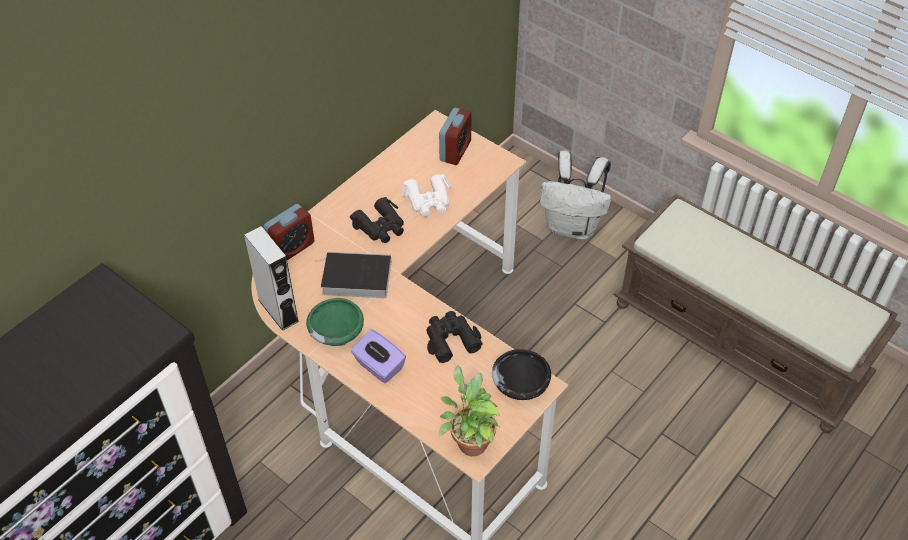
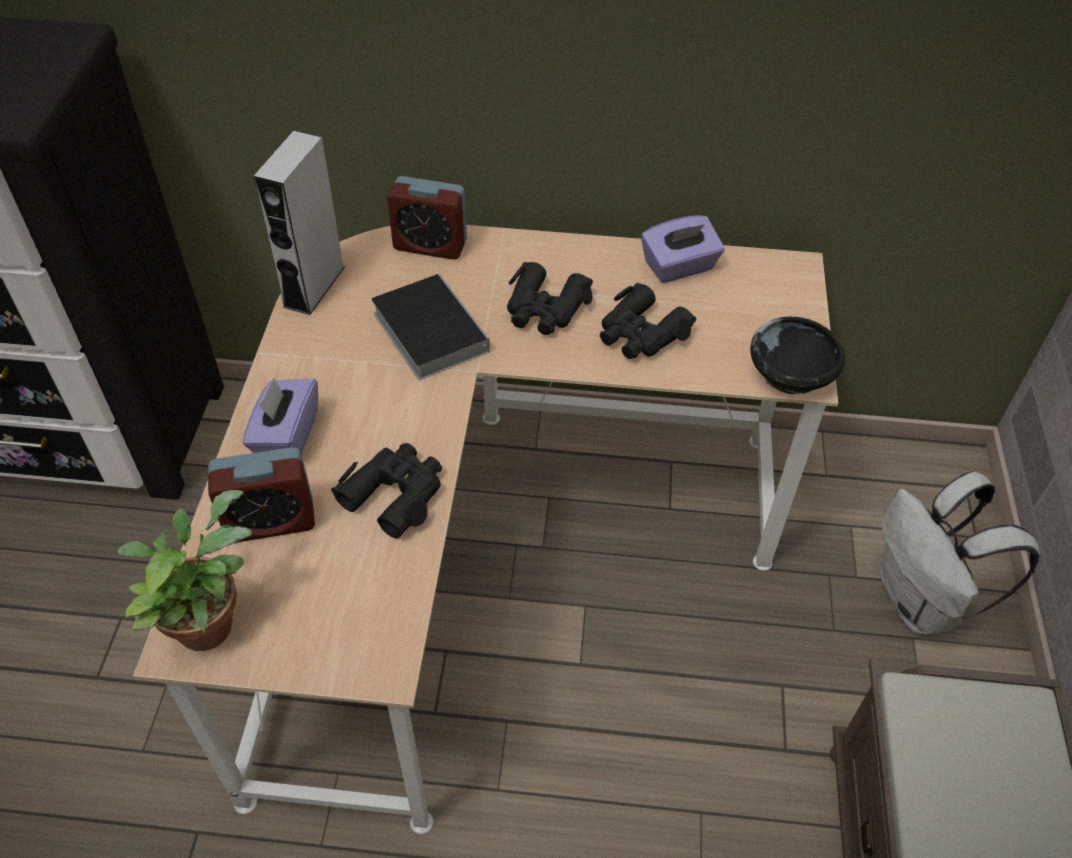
camera: 55 degrees right, 0 degrees up
(337, 333) = (316, 362): green bowl -> none
(398, 163) = (679, 267): none -> purple tissue box
(428, 201) = (641, 333): white binoculars -> black binoculars
(455, 151) = (767, 313): alarm clock -> alarm clock (270, 521)
(520, 386) = (363, 635): black bowl -> black bowl (790, 376)

